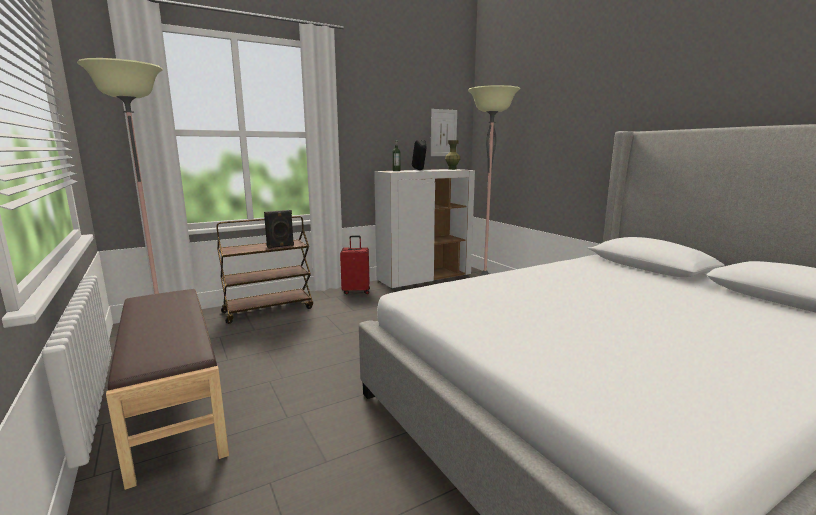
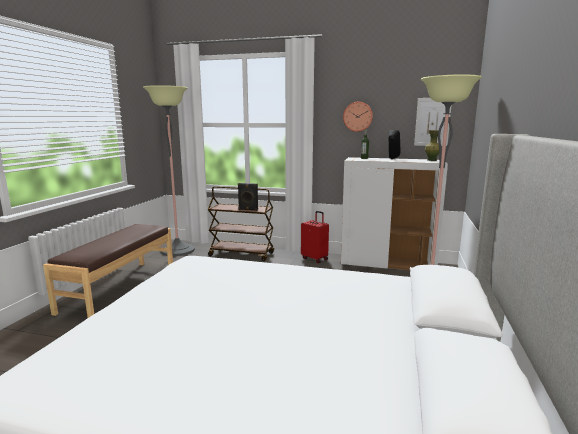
camera: 45 degrees right, 0 degrees up
(379, 126) = (358, 116): none -> wall clock

